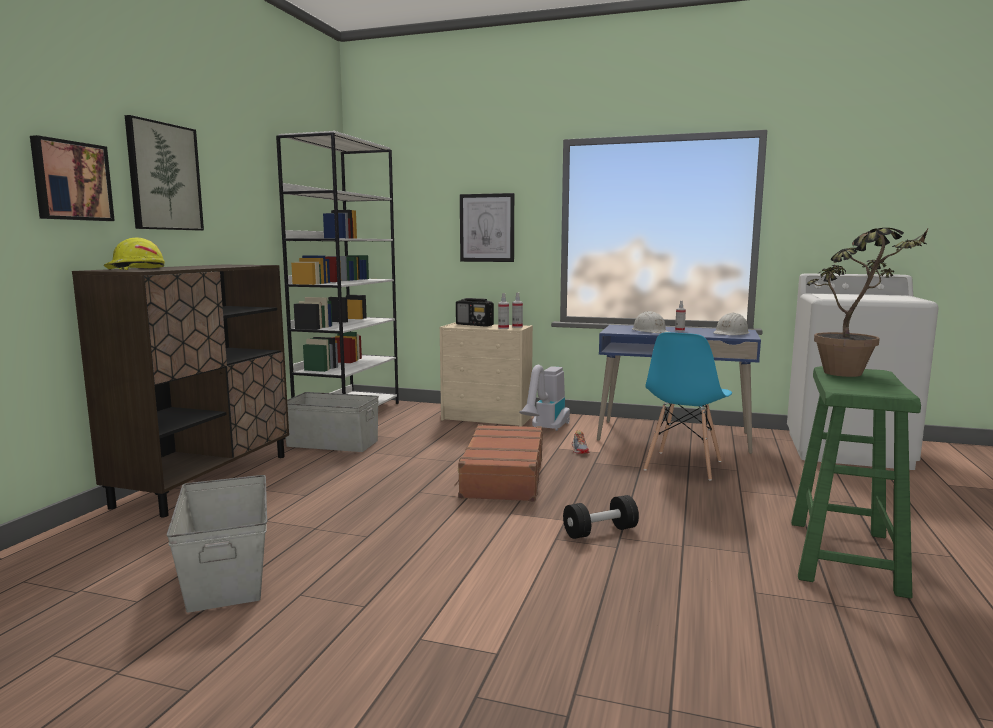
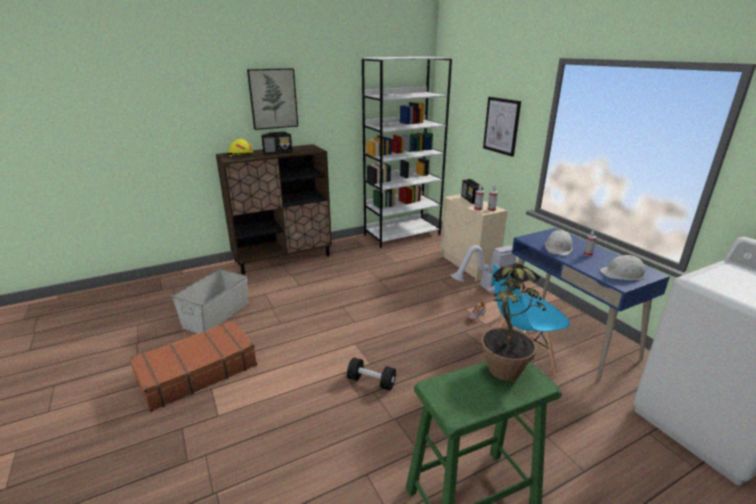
camera: 45 degrees right, 15 degrees up
(71, 181) = (215, 109): picture -> none
(202, 267) = (278, 152): none -> radio
(332, 443) = (361, 254): grey storage box -> none
(502, 476) = (396, 315): brown suitcase -> brown suitcase (197, 372)

